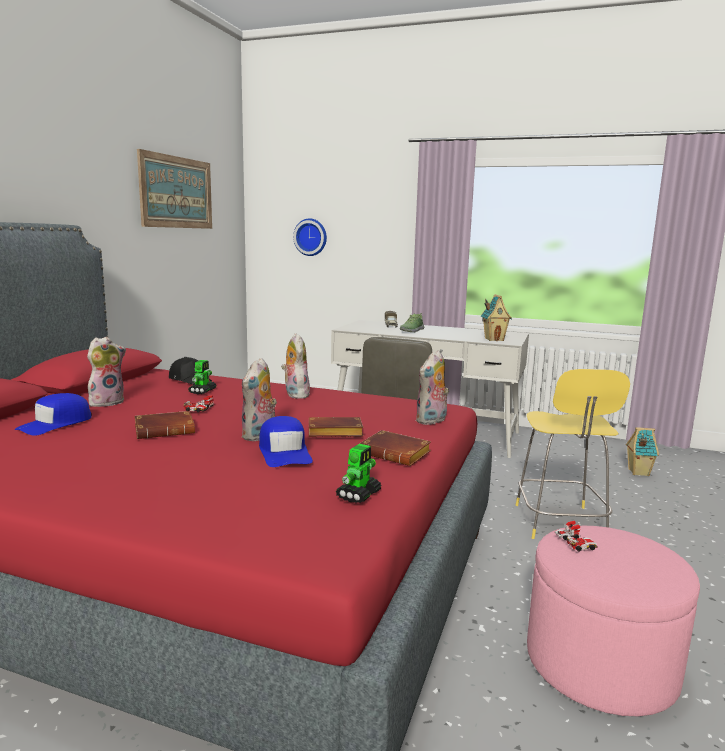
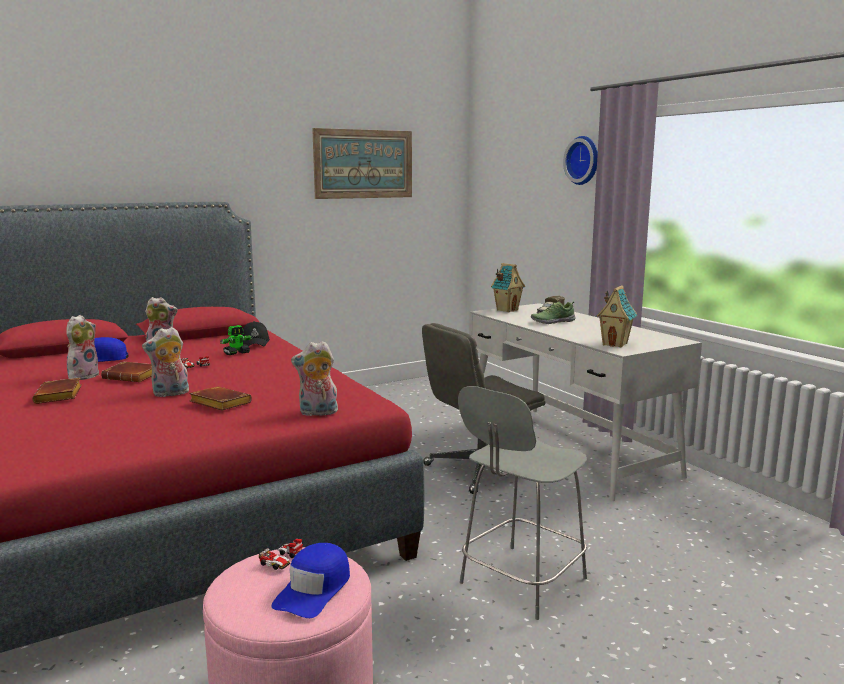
camera: 40 degrees right, 0 degrees up
(284, 452) = (141, 407): blue cap -> blue cap (314, 589)
(295, 394) = (288, 368): plush toy -> plush toy (83, 376)
(311, 237) = (515, 205): wall clock -> wall clock (584, 160)
(359, 495) = (99, 447): toy robot -> none
(397, 454) = (207, 430): brown book -> brown book (60, 396)
(560, 524) = (520, 582): yellow stool -> grey stool
(637, 472) = (761, 570): toy house -> toy house (507, 310)

